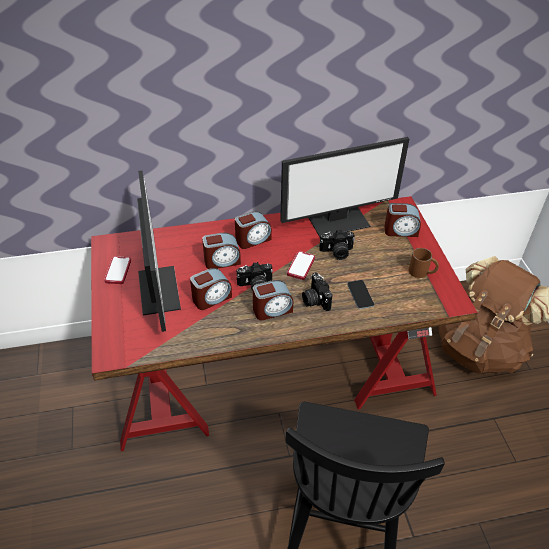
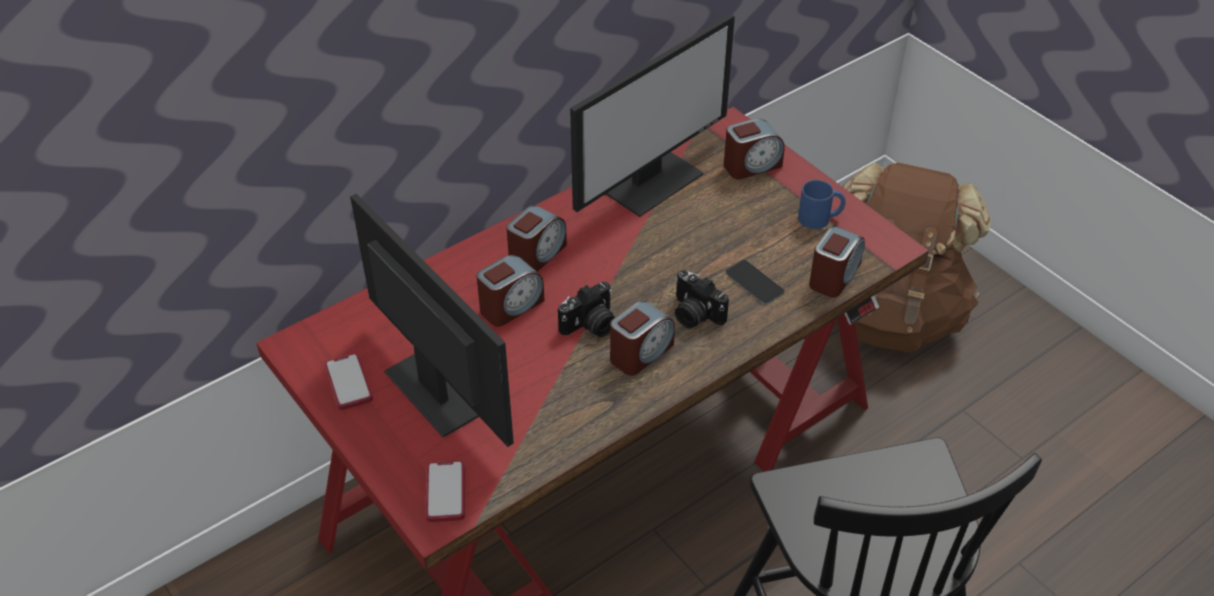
camera: 25 degrees left, 0 degrees up
(211, 298) = (535, 370): alarm clock -> alarm clock (834, 276)
(301, 266) = (640, 271): phone -> phone (445, 492)
(337, 252) = (679, 231): camera -> none
(422, 272) = (820, 218): brown mug -> blue mug

